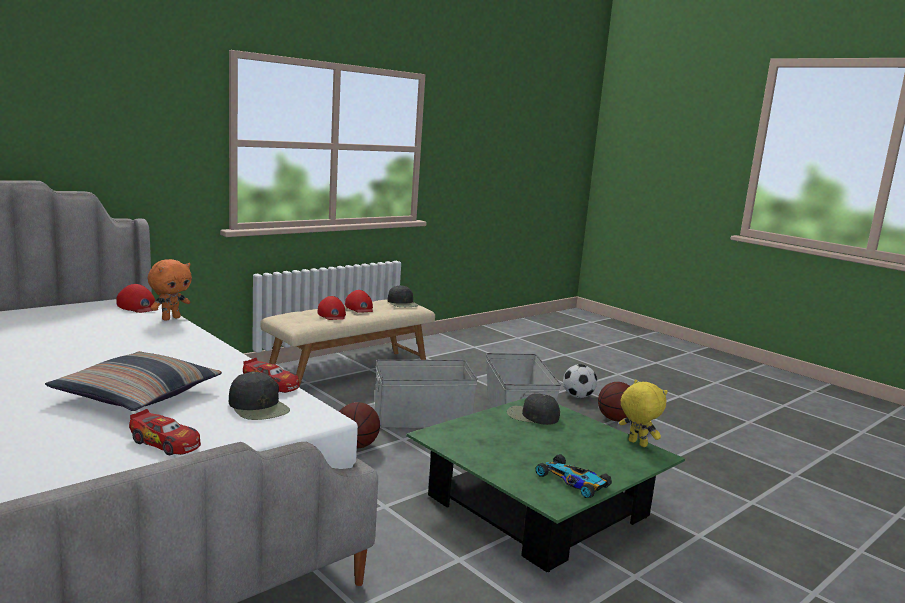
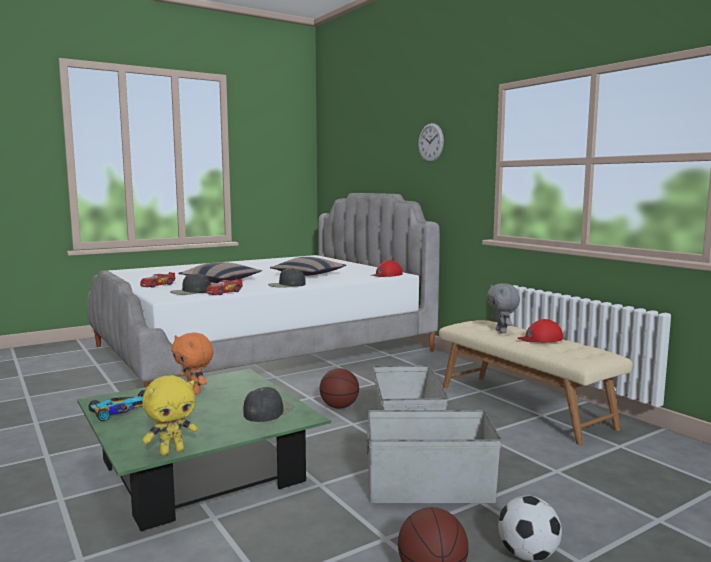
camera: 100 degrees right, 5 degrees down
(102, 342) = (308, 275): none -> pillow
(104, 102) = (431, 142): none -> wall clock
(170, 318) = (360, 279): orange plush toy -> orange plush toy (194, 392)
(332, 314) = (502, 331): red cap -> grey plush toy
(402, 303) = (585, 353): black cap -> black cap (286, 285)

